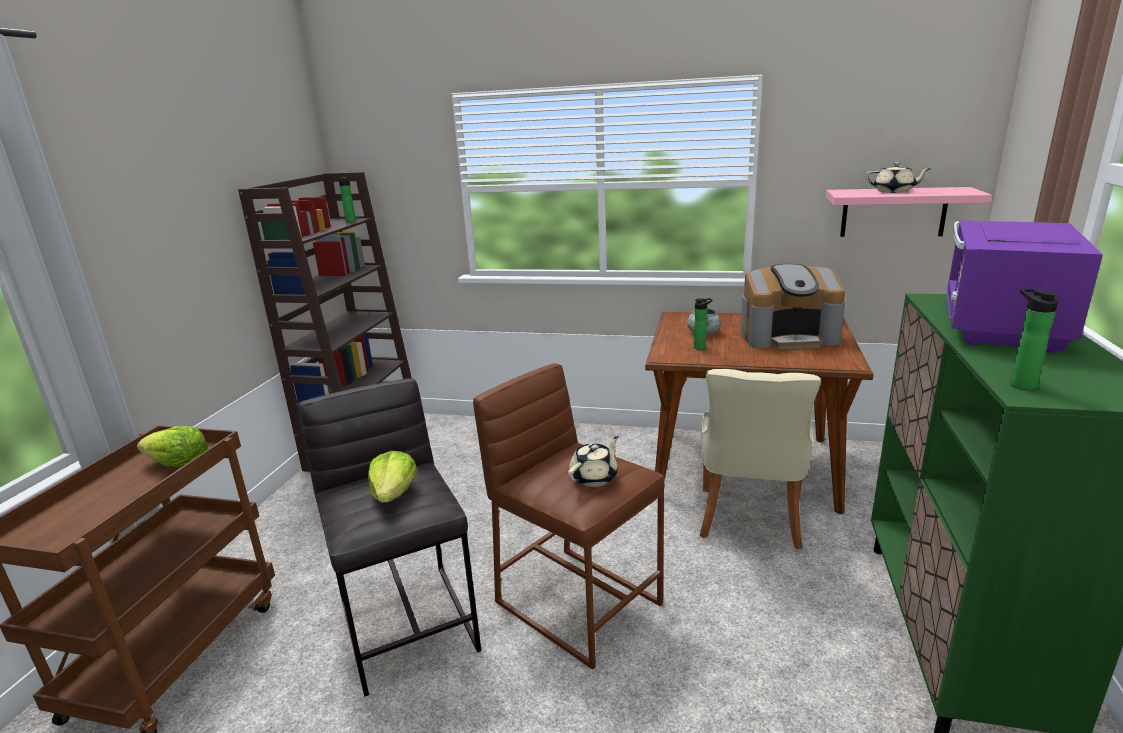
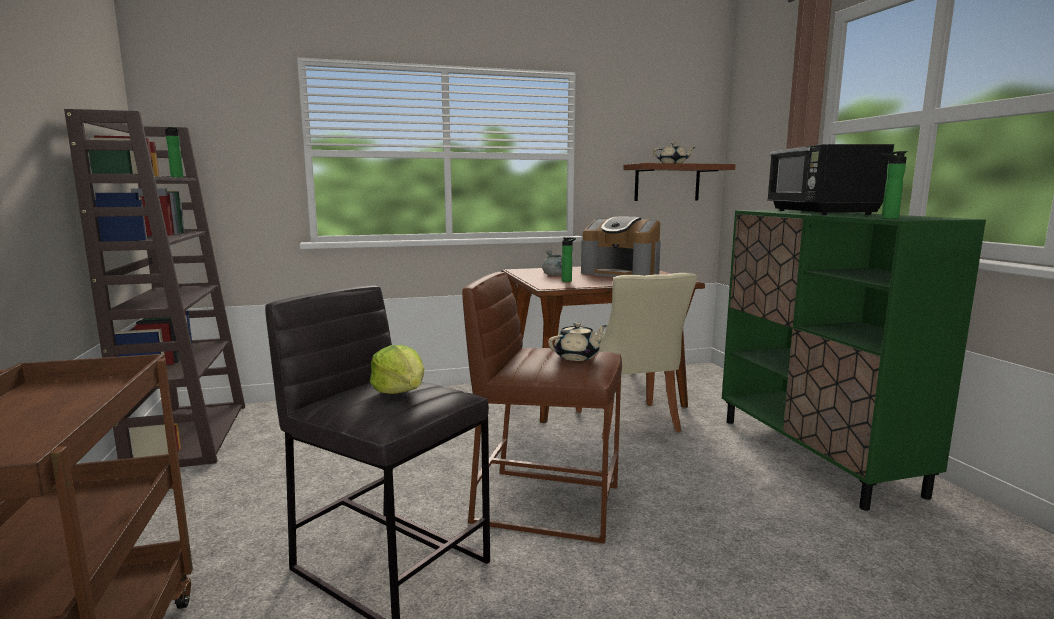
camera: 30 degrees left, 10 degrees down
(178, 463) = (93, 393): lettuce -> none
(594, 477) = (577, 356): beige teapot -> beige teapot turned 45 degrees clockwise
(788, 336) = (621, 273): coffee machine -> coffee machine turned 60 degrees clockwise
(893, 212) = (667, 182): pink shelf -> brown shelf
(999, 327) = (820, 212): purple microwave -> black microwave

